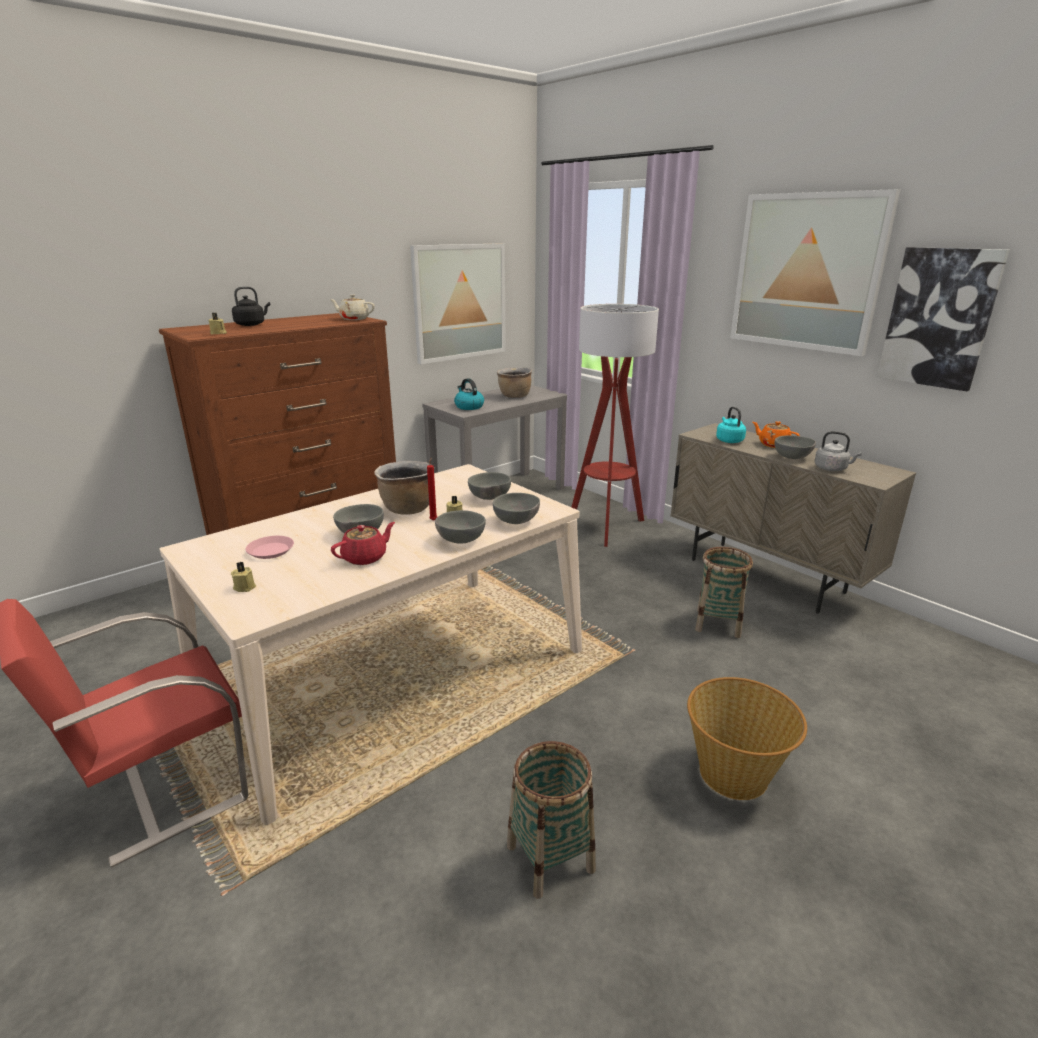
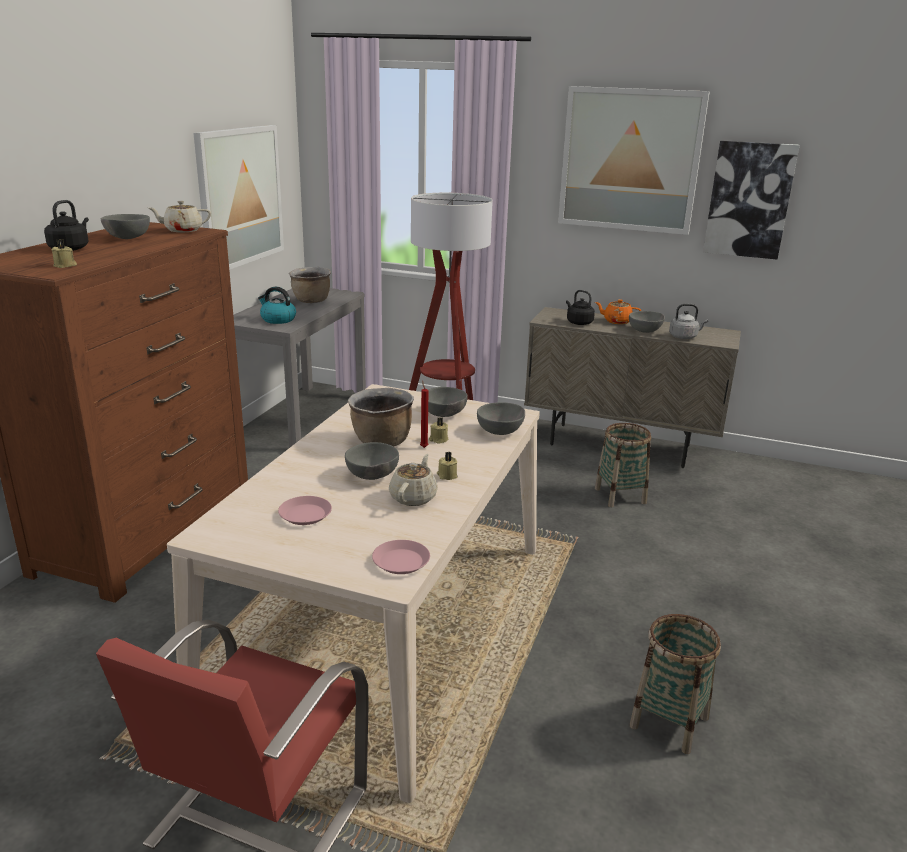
camera: 30 degrees left, 0 degrees up
(245, 587) = (337, 555): beige candle -> beige candle (447, 475)
(279, 605) = (401, 561): none -> pink plate
(365, 557) = (413, 497): red teapot -> beige teapot
(459, 540) = (476, 460): grey bowl -> grey bowl (126, 238)
(729, 440) = (578, 322): turquoise kettle -> black kettle
(734, 773) = (734, 610): basket -> none

